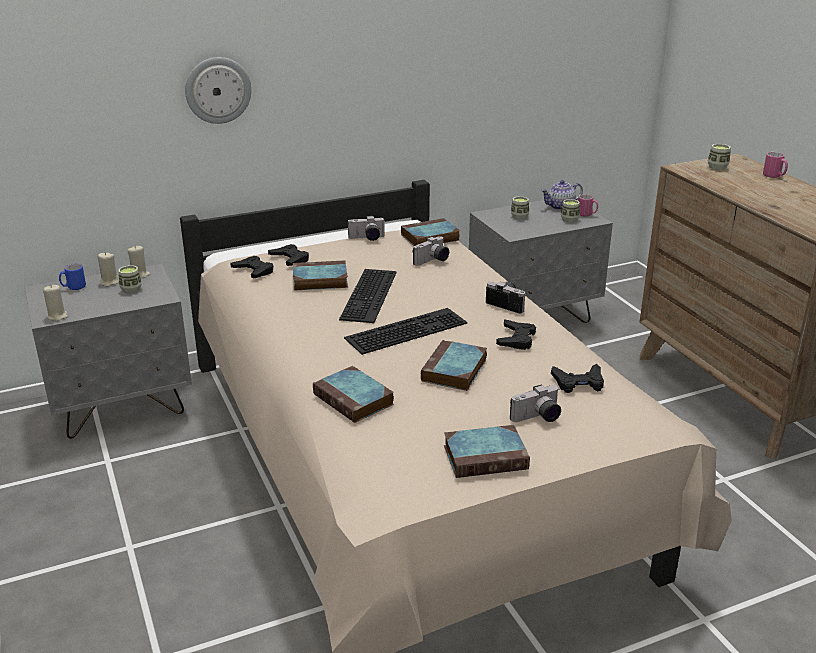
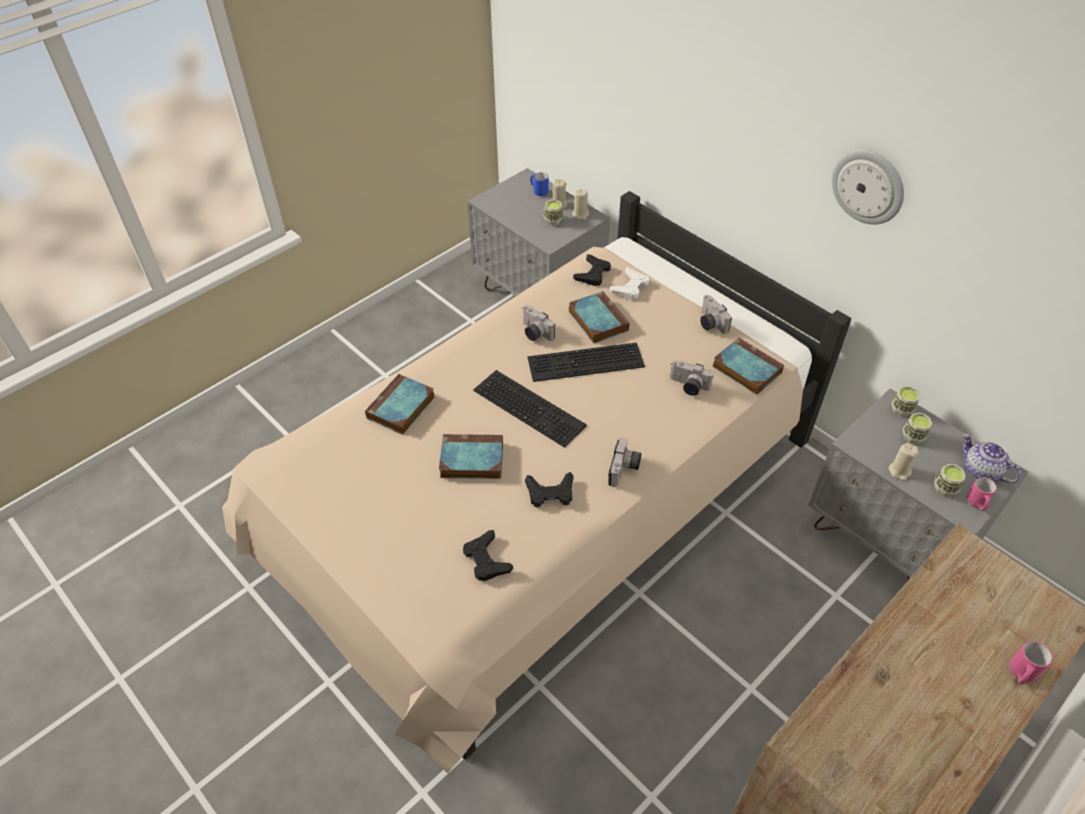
camera: 70 degrees right, 20 degrees up
(57, 316) = (490, 204): beige candle -> beige candle (899, 471)
(218, 90) = (686, 101): wall clock -> wall clock (868, 186)
(290, 259) = (630, 287): black game controller -> white game controller
(487, 456) = (343, 515): book -> none
(537, 418) = (412, 539): camera -> camera (534, 333)
(717, 167) = (1005, 593): cup -> cup (901, 409)

